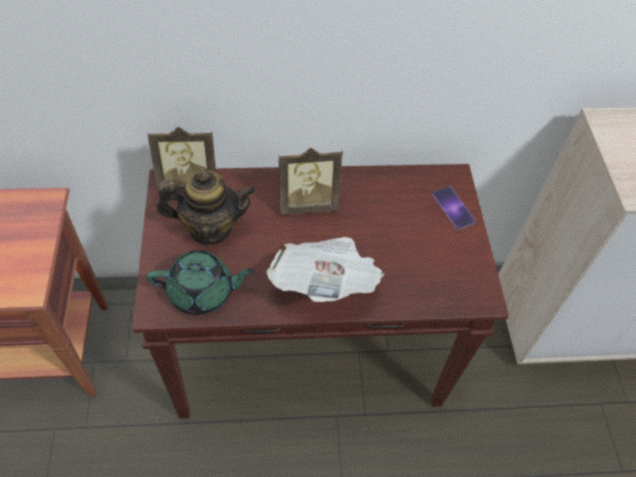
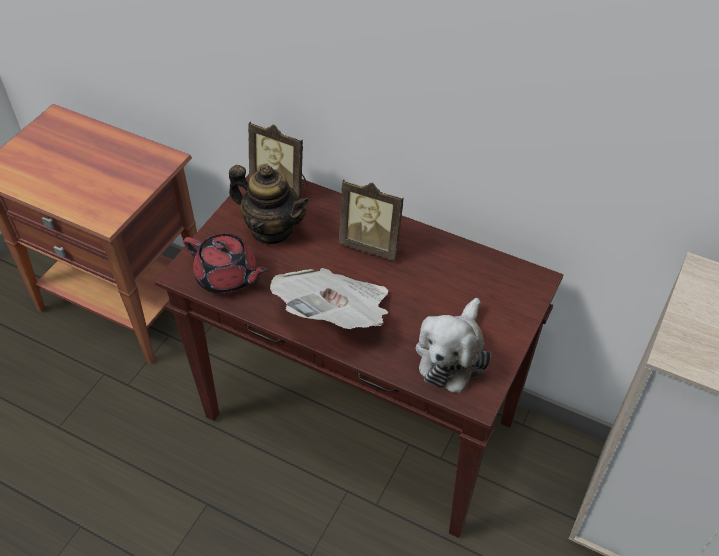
camera: 35 degrees right, 5 degrees down
(202, 292) = (228, 277): green teapot -> red teapot
(440, 270) = (452, 355): none -> plush toy
(453, 208) = (512, 307): phone -> none

